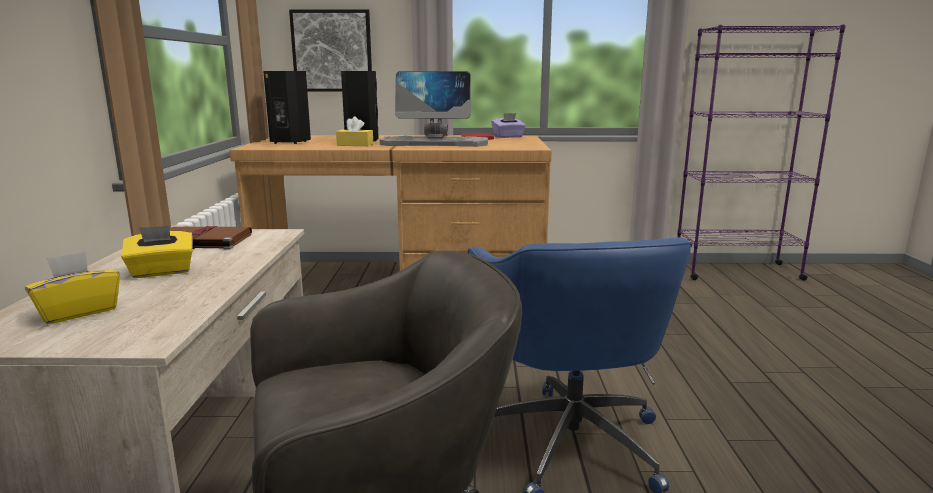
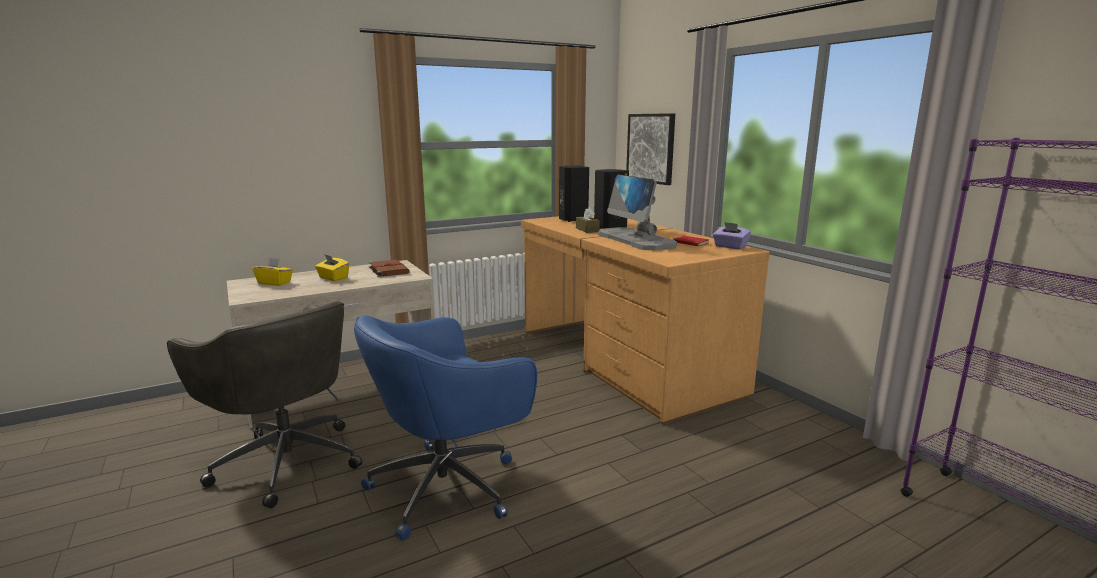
camera: 60 degrees right, 0 degrees up
(355, 145) = (587, 230): yellow tissue box -> brown tissue box

